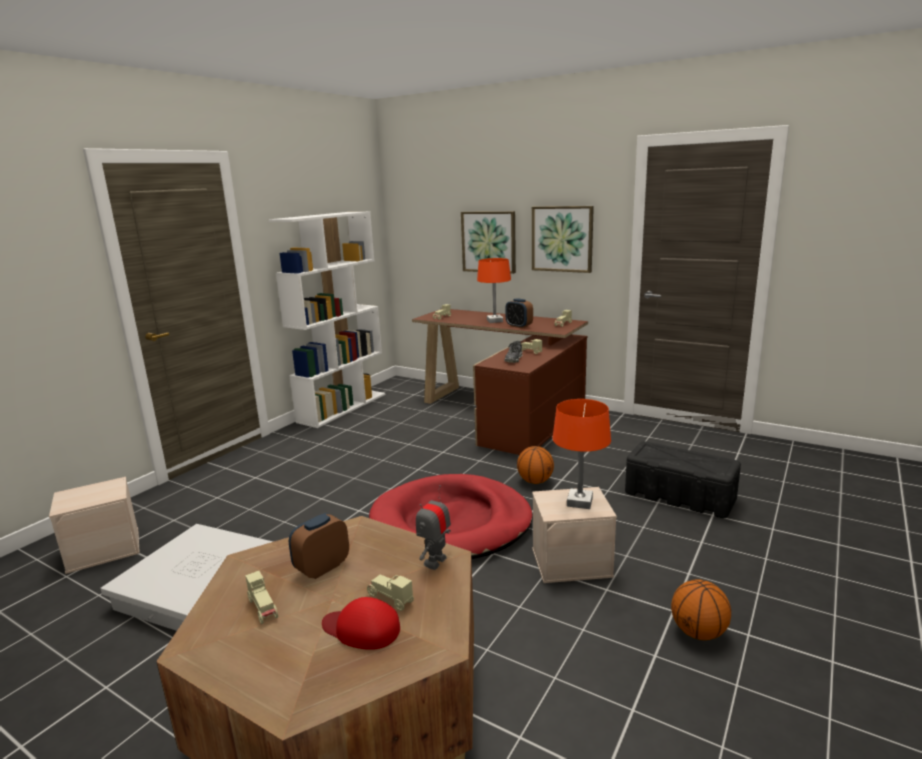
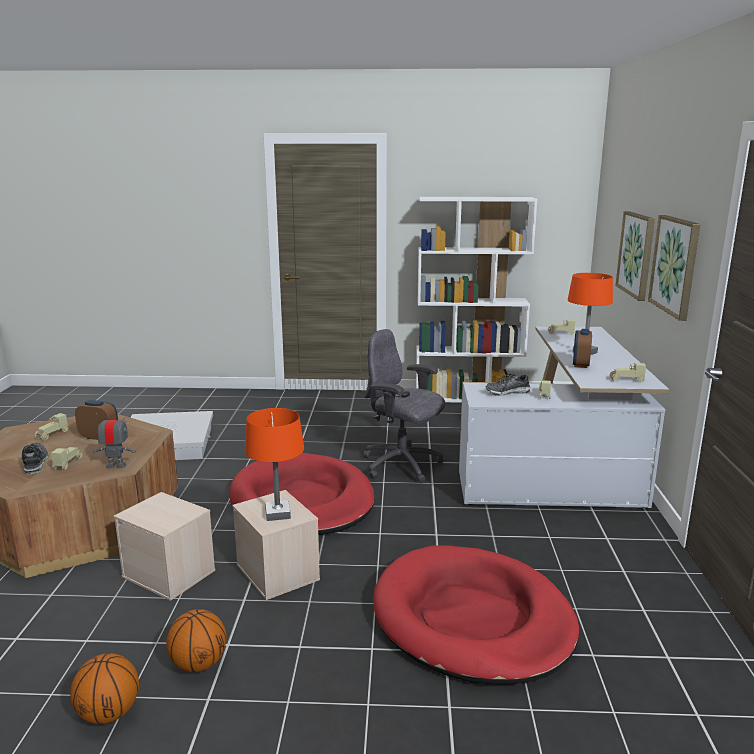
camera: 60 degrees right, 0 degrees up
(105, 549) = (193, 406): beige storage box -> beige storage box (170, 573)
(361, 628) = (35, 463): red cap -> shoe
(435, 464) = (402, 465): none -> grey office chair
(504, 413) = (562, 467): brown desk -> white desk
(535, 481) = (417, 521): basketball -> basketball (108, 714)
(680, 496) = (472, 619): black storage box -> red dog bed

